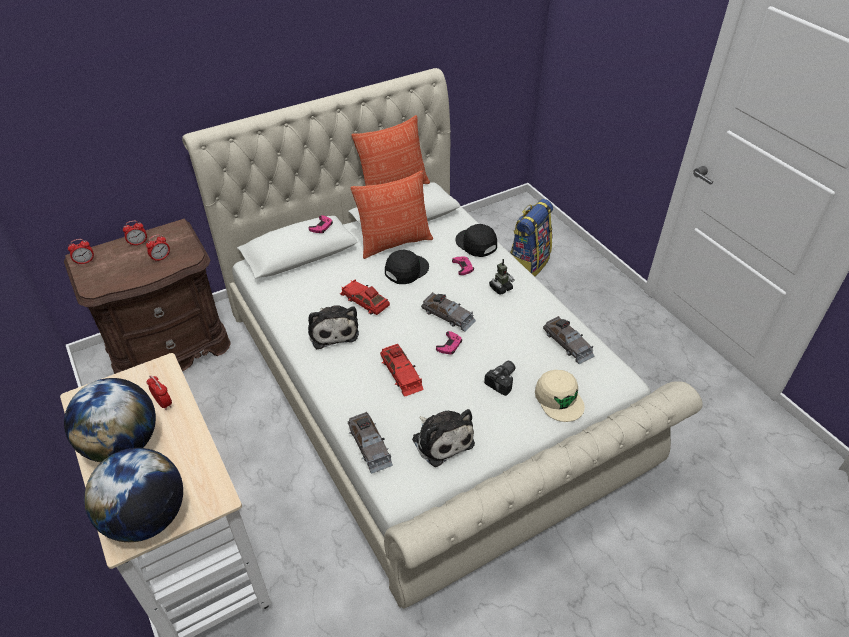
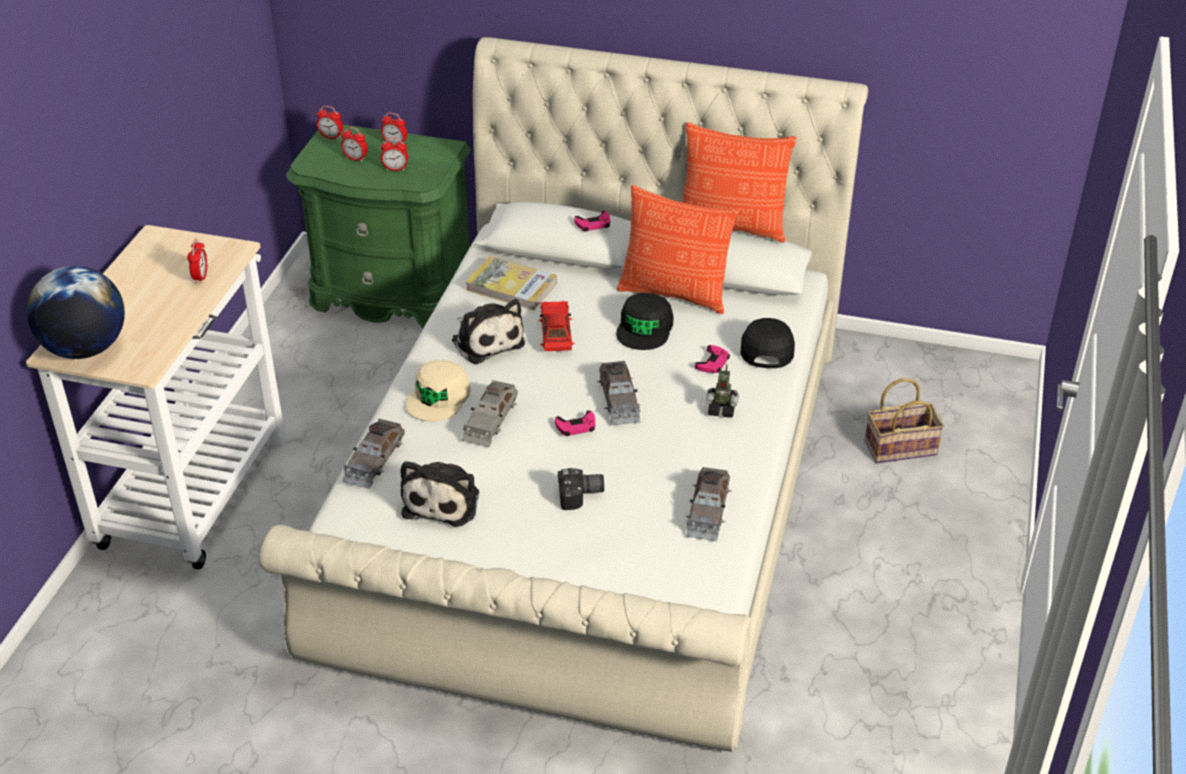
camera: 45 degrees right, 5 degrees down
(123, 266) = (355, 158): none -> alarm clock
(123, 444) = (137, 288): globe -> none
(171, 348) = (390, 294): brown nightstand -> green nightstand
(304, 291) = (511, 287): none -> book
(333, 330) = (486, 341): plush toy -> plush toy turned 60 degrees counterclockwise
(401, 373) = (490, 419): red toy car -> grey toy car
(406, 270) = (645, 328): black cap -> black cap turned 105 degrees clockwise
(527, 264) = (901, 447): backpack -> basket
(559, 399) = (612, 551): beige cap -> beige cap (439, 397)

